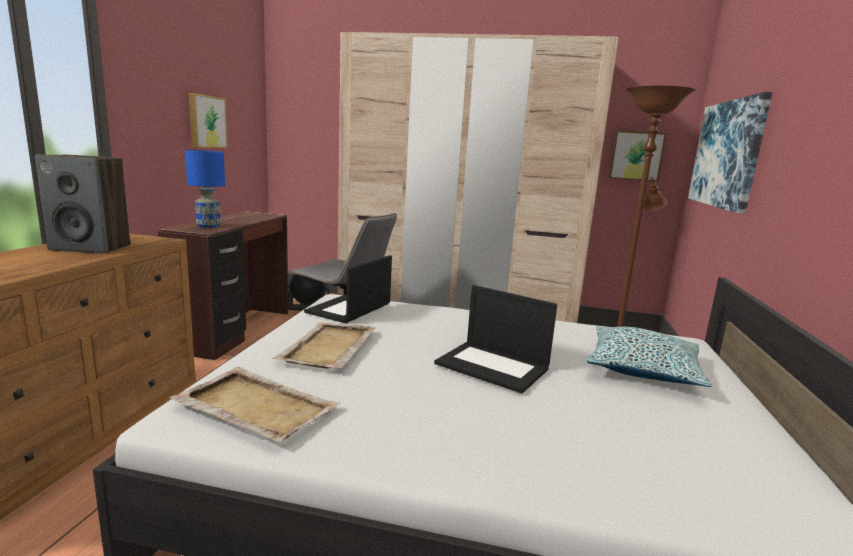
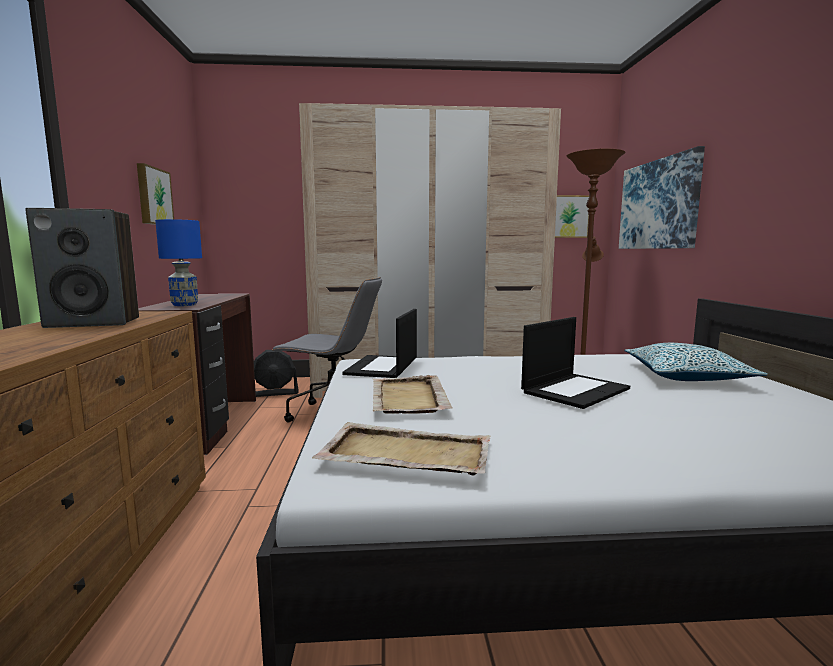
camera: 15 degrees left, 5 degrees down
(493, 366) = (575, 390): laptop -> laptop turned 60 degrees counterclockwise

